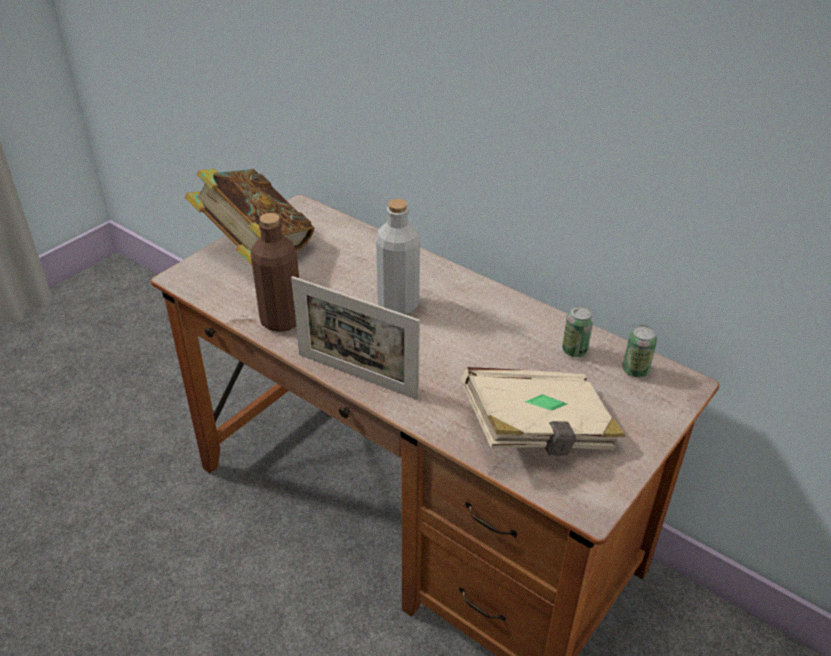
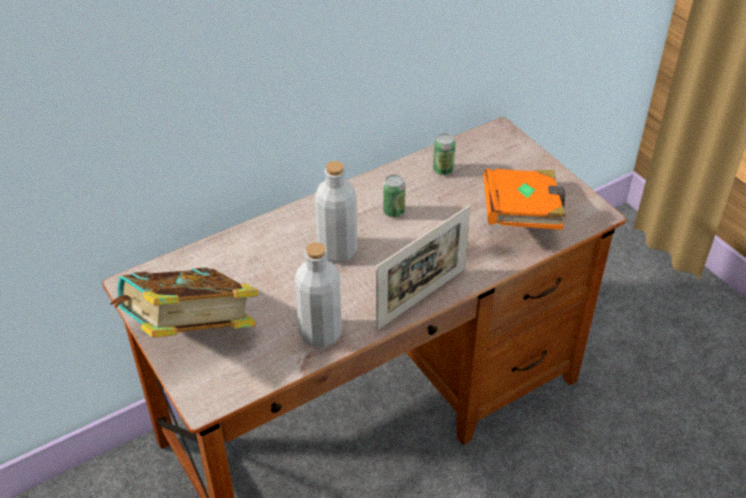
camera: 70 degrees left, 5 degrees up
(281, 320) = (320, 333): brown bottle -> grey bottle
(539, 432) = (522, 215): beige book -> orange book
(635, 370) = (477, 148): can -> can (393, 211)

